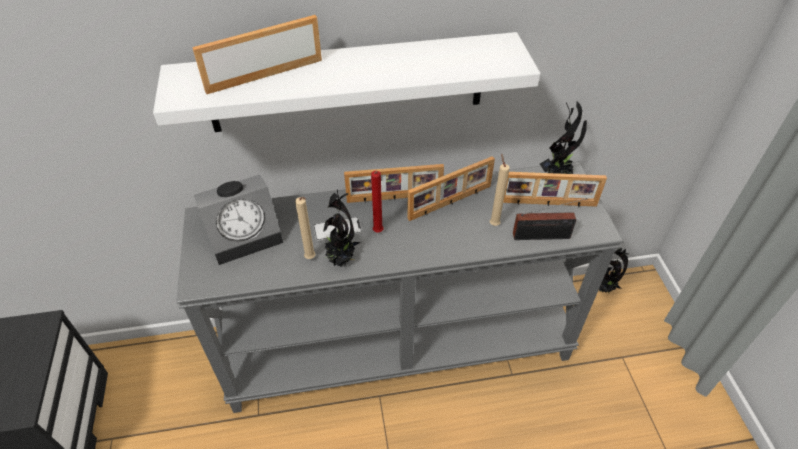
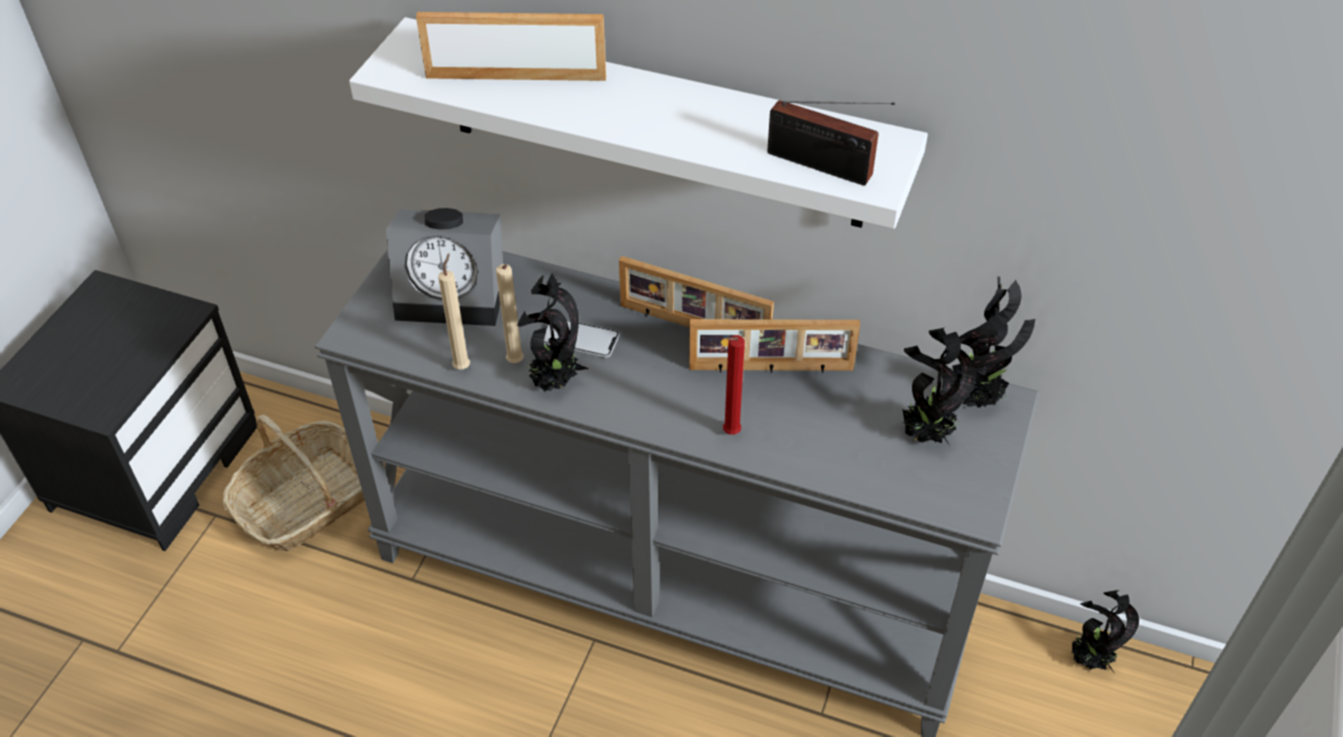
camera: 30 degrees right, 0 degrees up
(167, 402) = (308, 501): none -> basket
(377, 232) = (631, 367): red candle -> red candle (729, 434)
(493, 223) = (812, 427): beige candle -> beige candle (463, 366)
(544, 236) = (876, 481): radio -> radio (824, 167)
(548, 204) = (924, 435): picture frame -> potted plant

